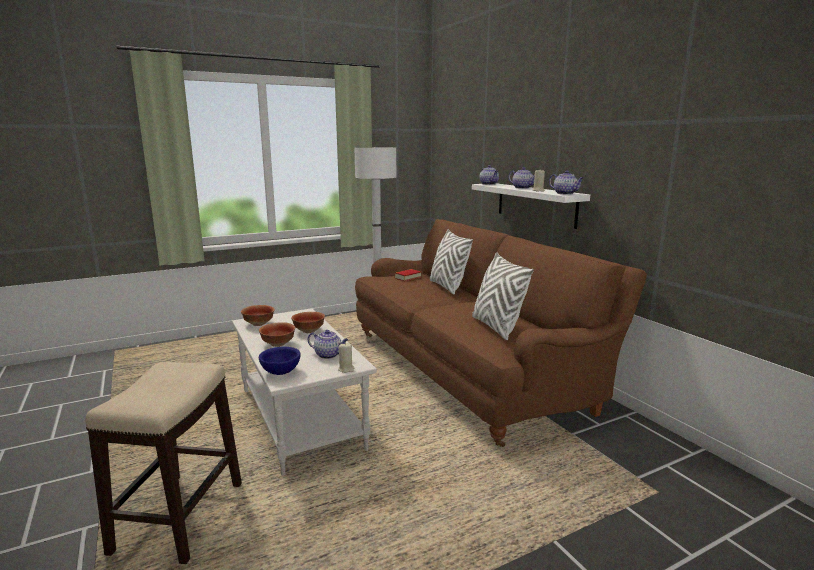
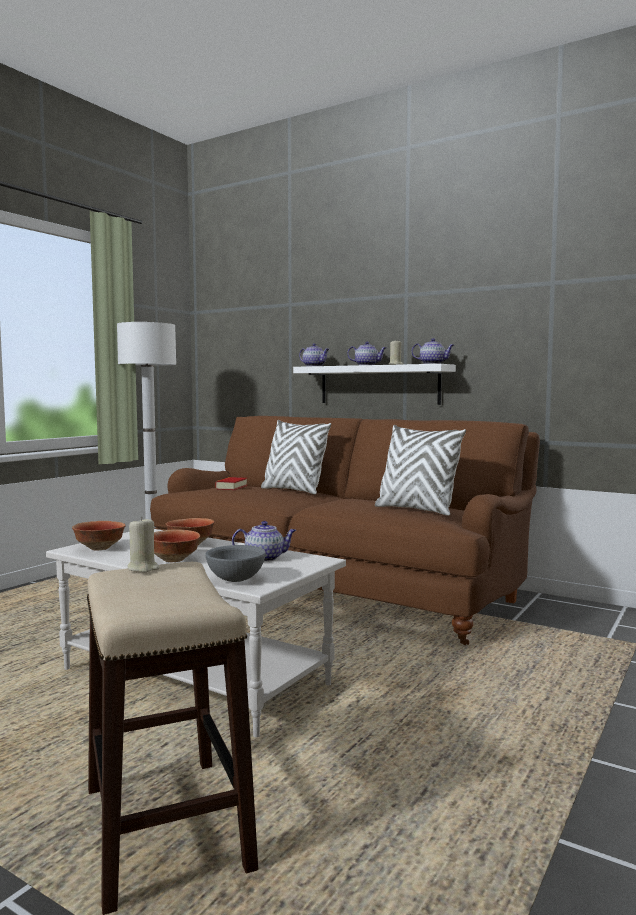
camera: 30 degrees left, 10 degrees down
(281, 372) = (236, 580): blue bowl -> grey bowl
(346, 369) = (313, 565): beige candle -> beige candle (143, 568)

